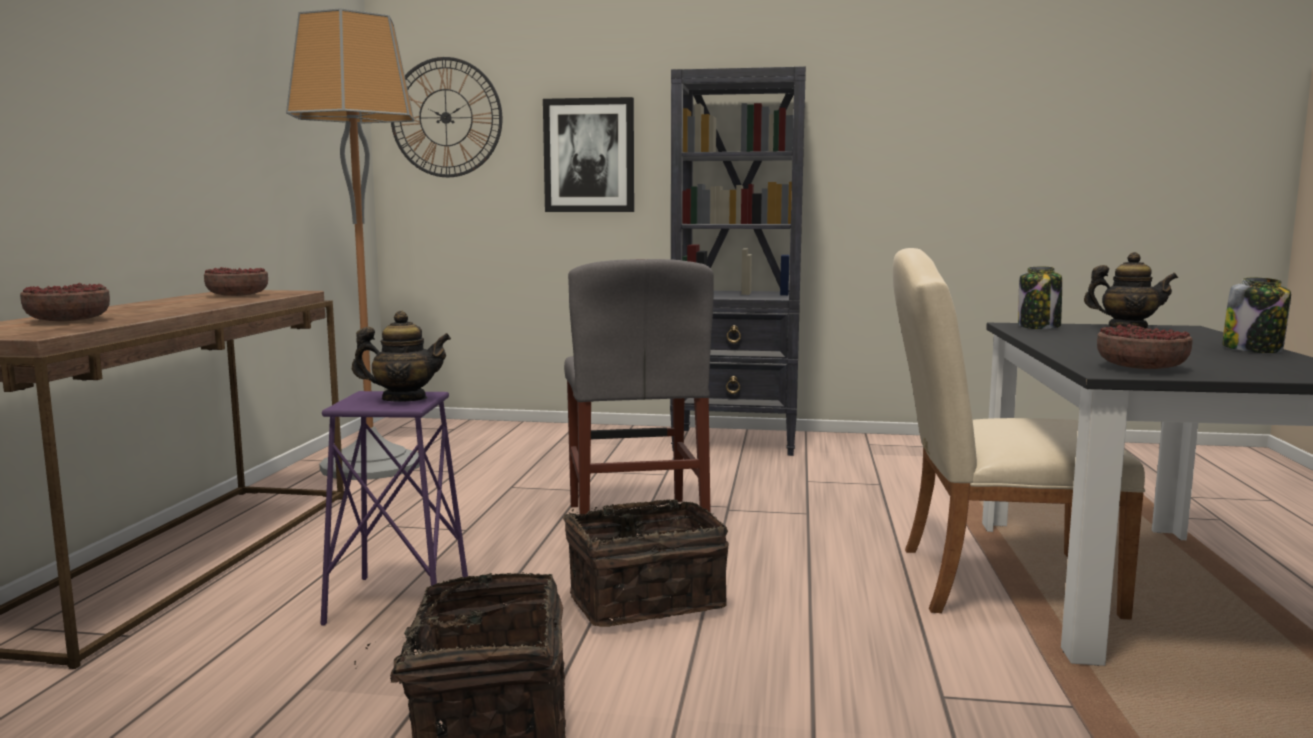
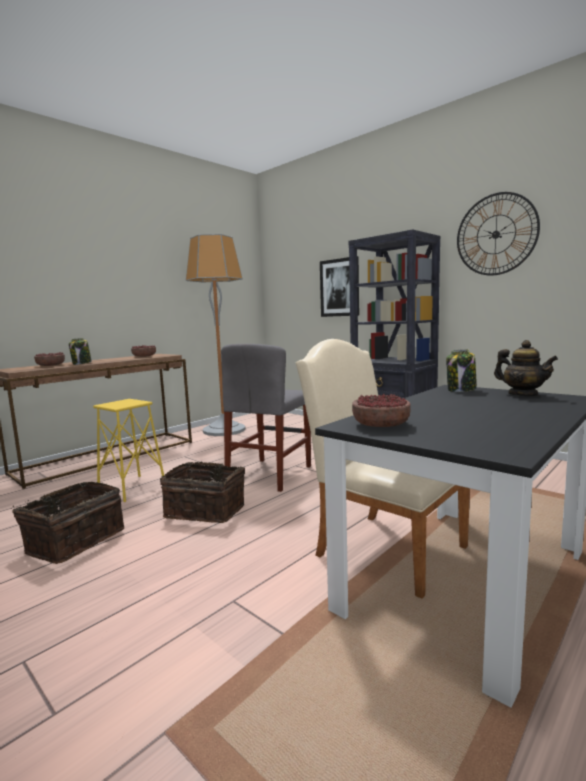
camera: 35 degrees right, 0 degrees up
(398, 601) = (132, 488): purple stool -> yellow stool
(404, 399) = (127, 403): teapot -> none
(446, 117) = (285, 274): wall clock -> wall clock (496, 234)
(1253, 349) = (541, 420): jar -> jar (82, 363)

